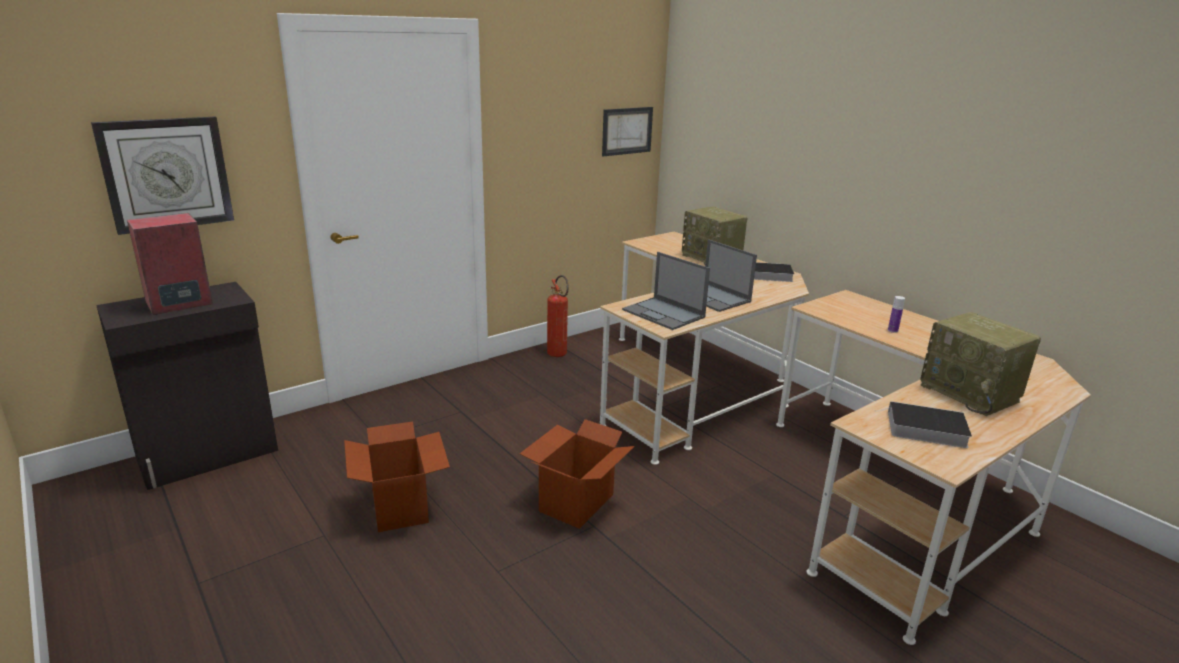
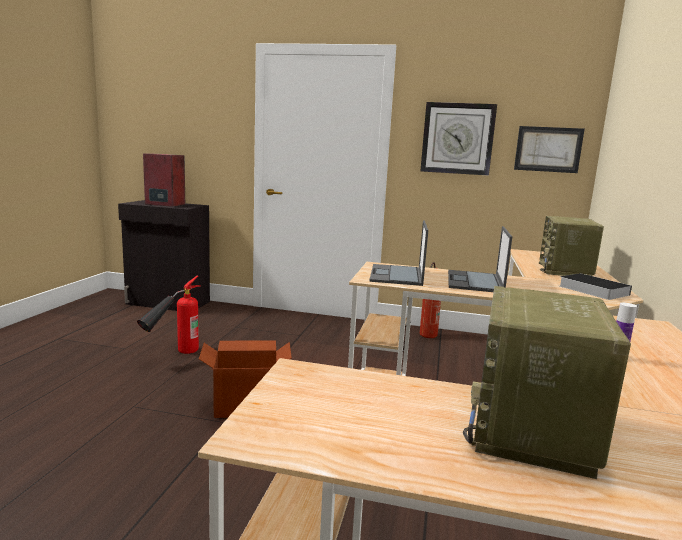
camera: 50 degrees right, 10 degrees down
(166, 174) = (186, 134): wall clock -> wall clock (457, 138)
(401, 507) = (173, 356): cardboard box -> fire extinguisher
(923, 429) = (344, 409): book -> none

